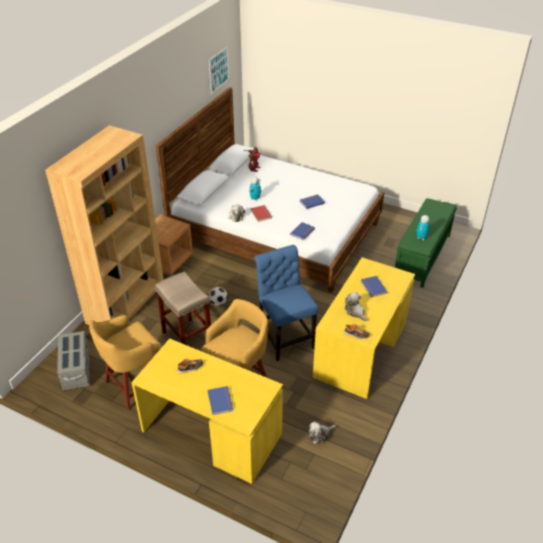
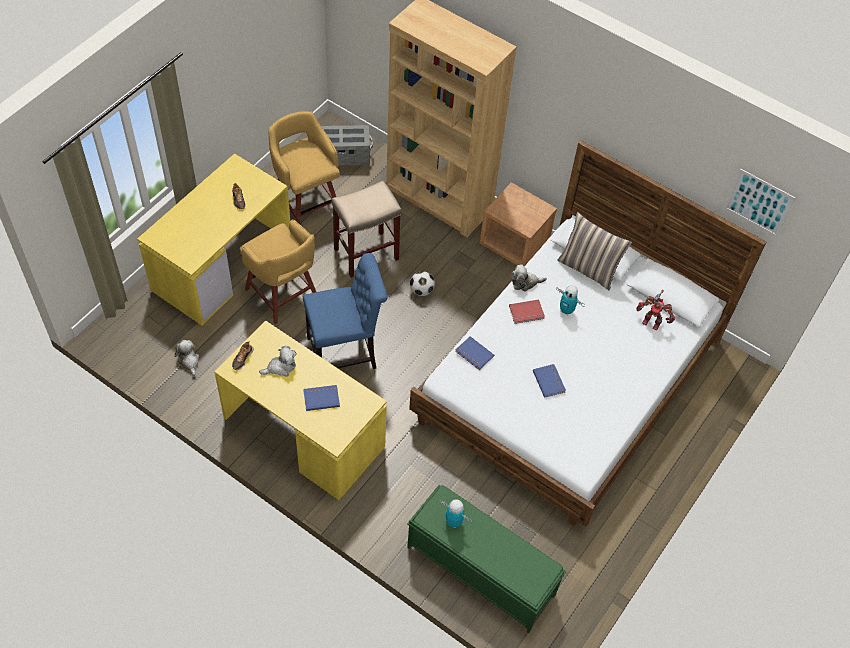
camera: 95 degrees right, 15 degrees up
(218, 192) = (589, 269): none -> pillow
(221, 401) = (186, 220): blue book -> none

